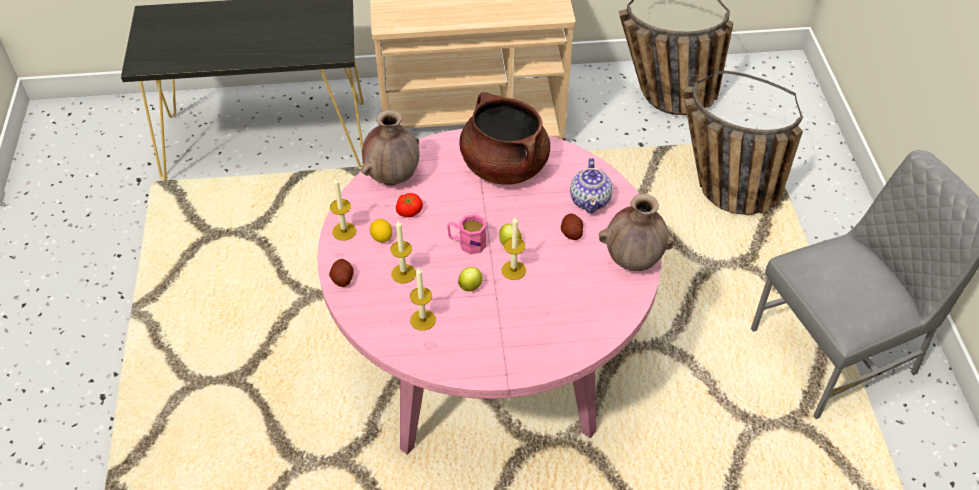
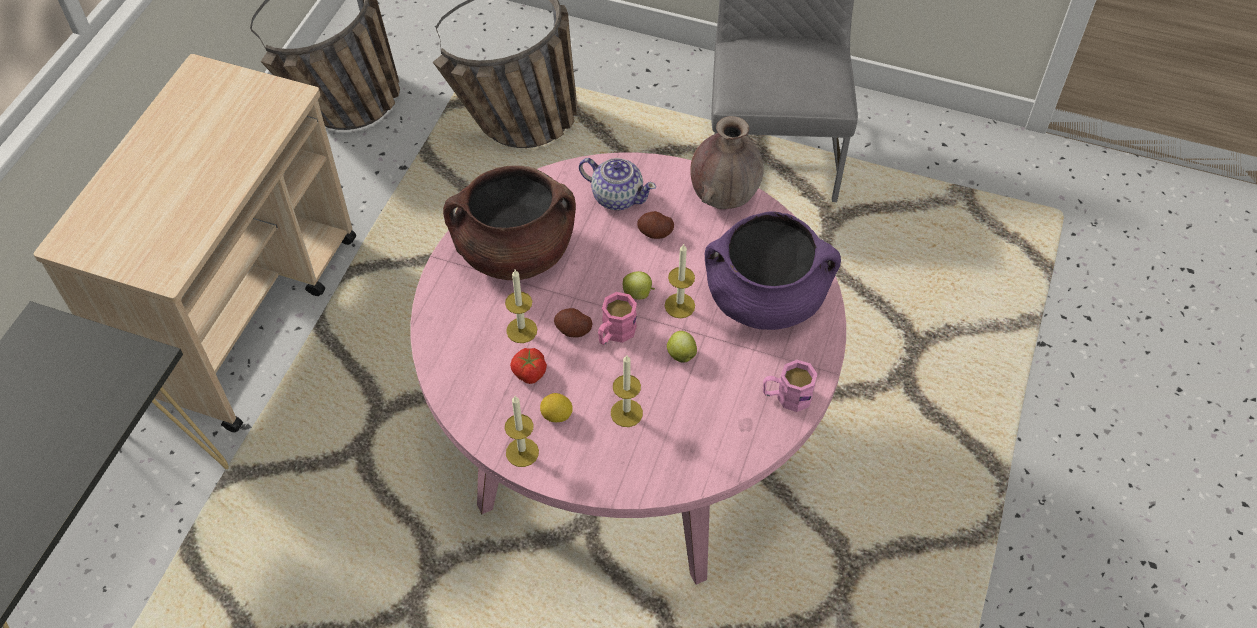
camera: 65 degrees left, 5 degrees up
(342, 279) = (600, 480): potato -> potato (573, 330)
(393, 177) = (462, 368): brown vase -> none
(423, 320) = (706, 418): candle -> candle (521, 330)
(468, 361) = (786, 396): none -> pink mug
(552, 318) = (765, 298): none -> purple cooking pot

